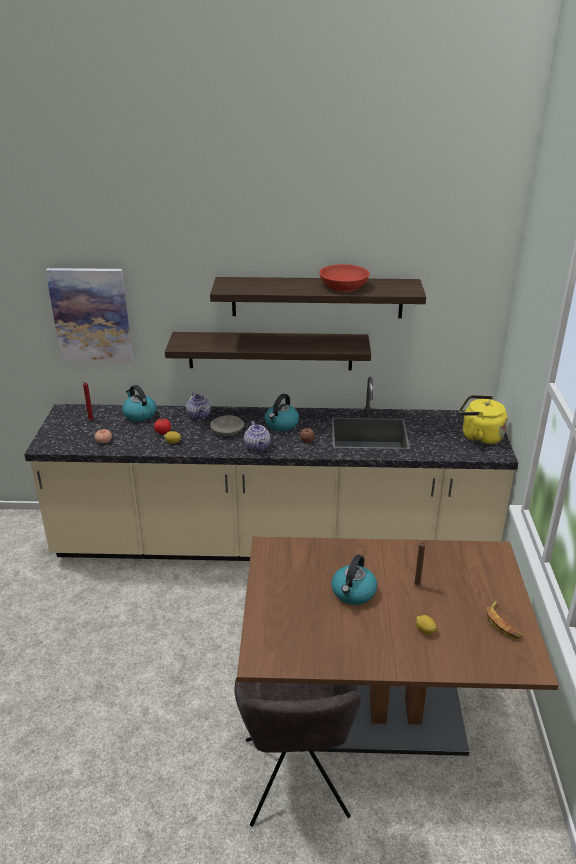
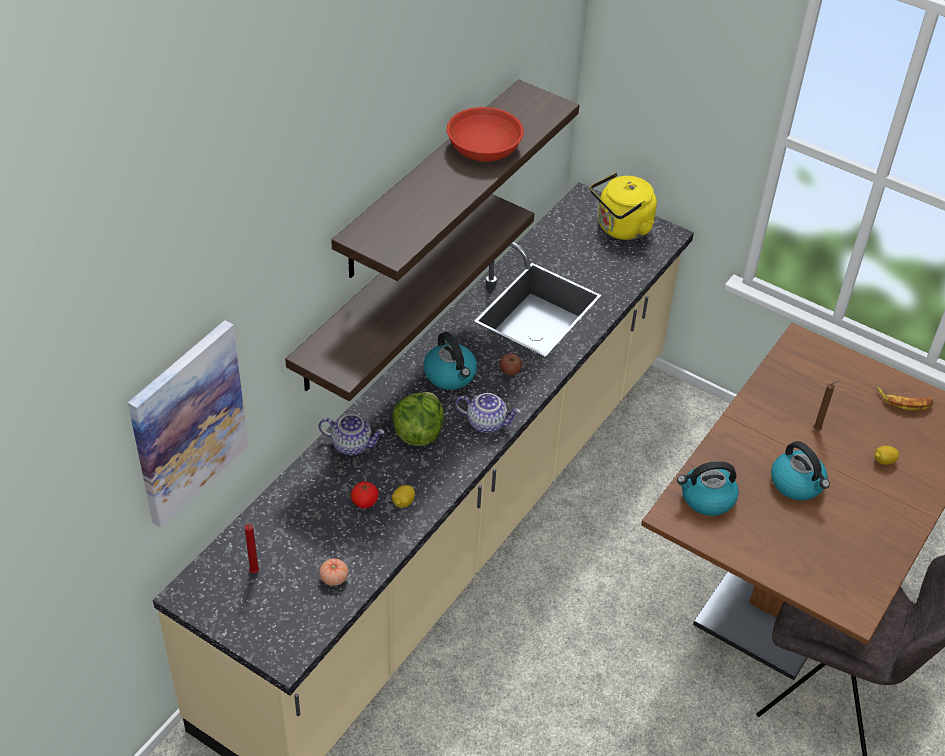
camera: 60 degrees left, 15 degrees up
(139, 414) = (288, 508): kettle -> kettle (706, 498)
(227, 430) = (418, 433): grey bowl -> lettuce

